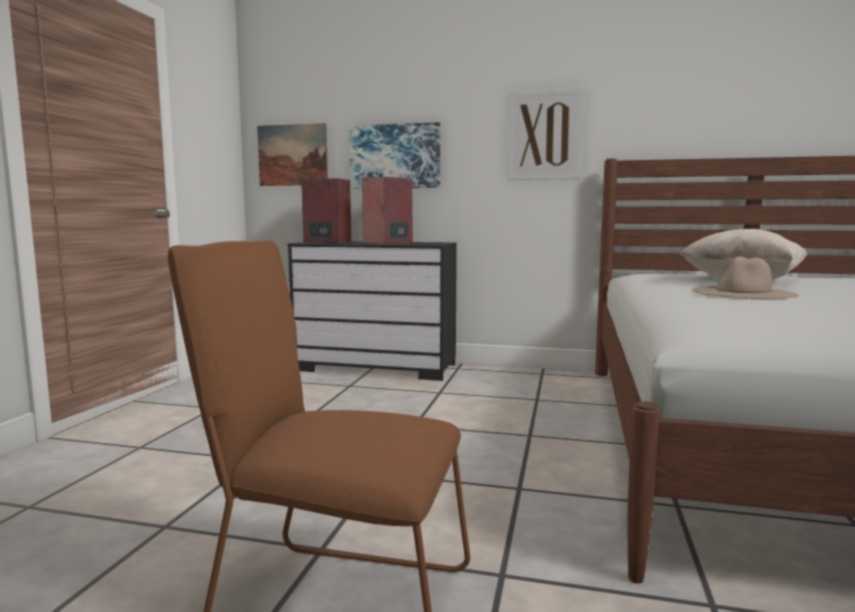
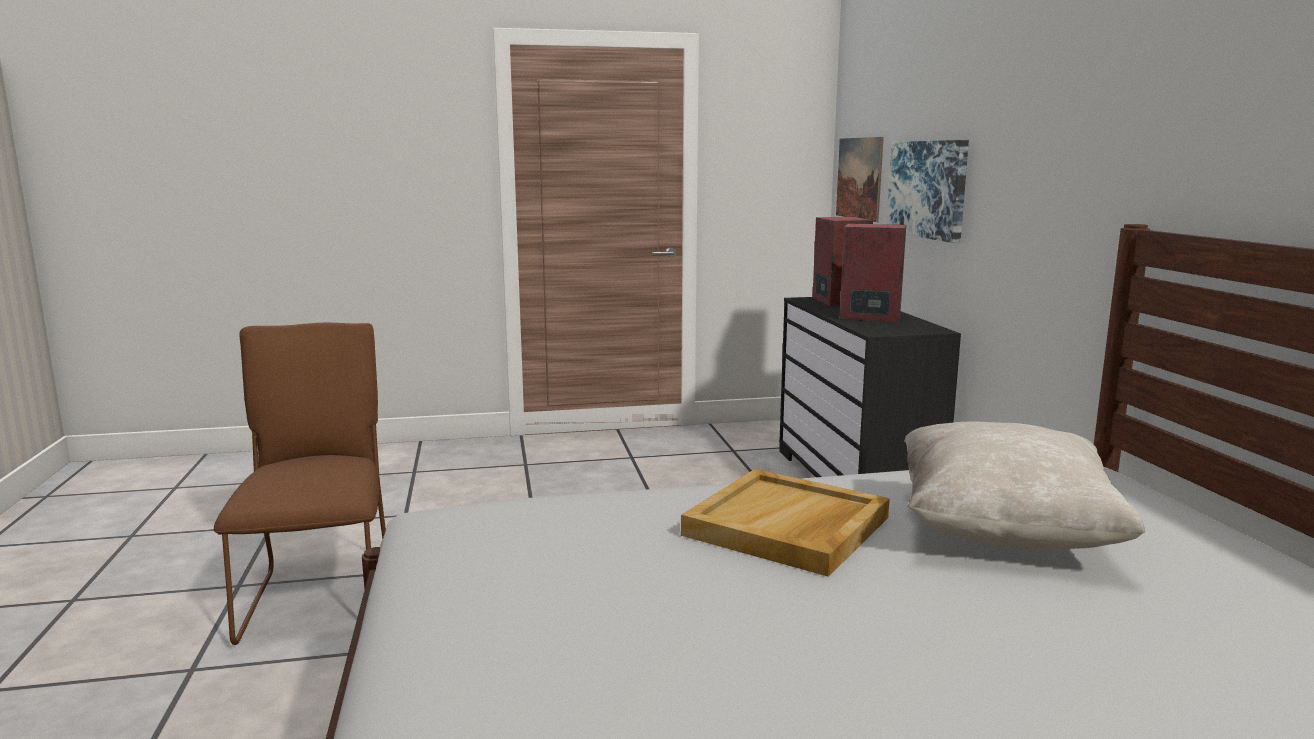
camera: 65 degrees right, 5 degrees up
(544, 135) = (1074, 166): picture -> none
(743, 292) = (787, 527): beige hat -> beige tray

